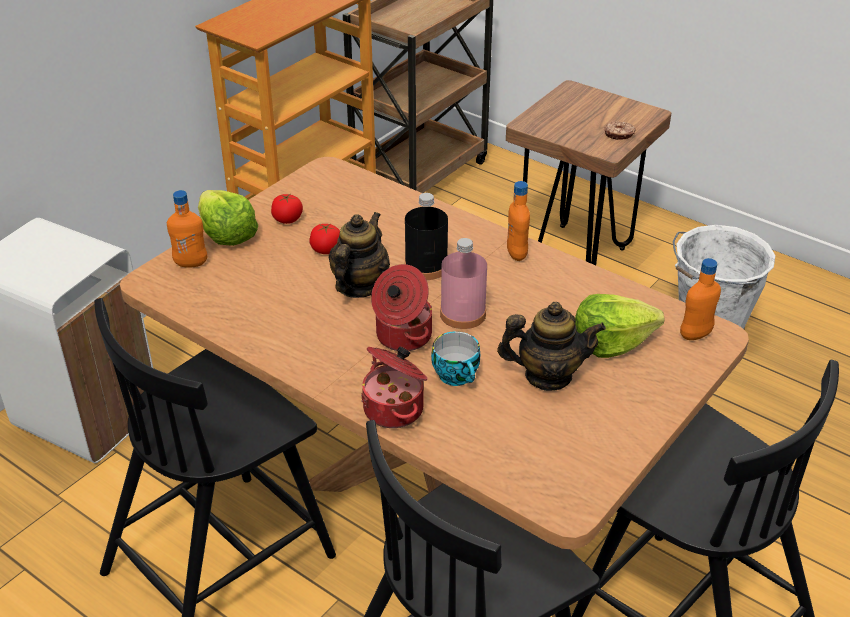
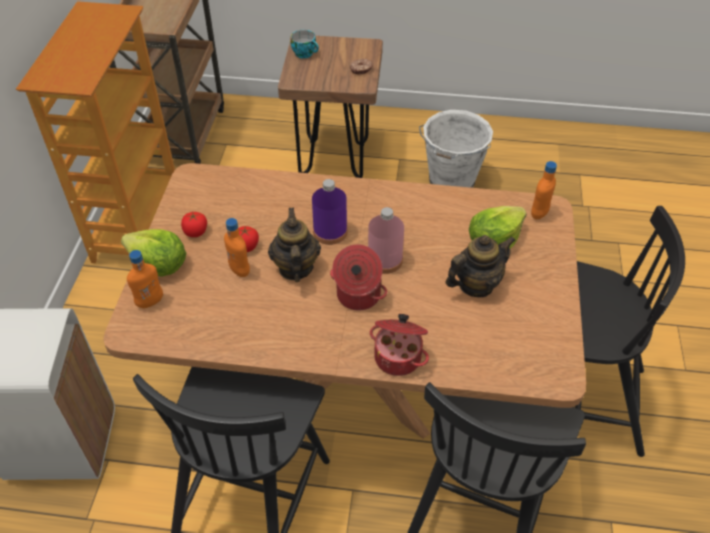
camera: 30 degrees left, 10 degrees up
(426, 267) = (330, 232): black bottle -> purple bottle
(458, 376) = (419, 311): cup -> cup (305, 53)
(516, 254) = (383, 196): orange bottle -> orange bottle (239, 270)

